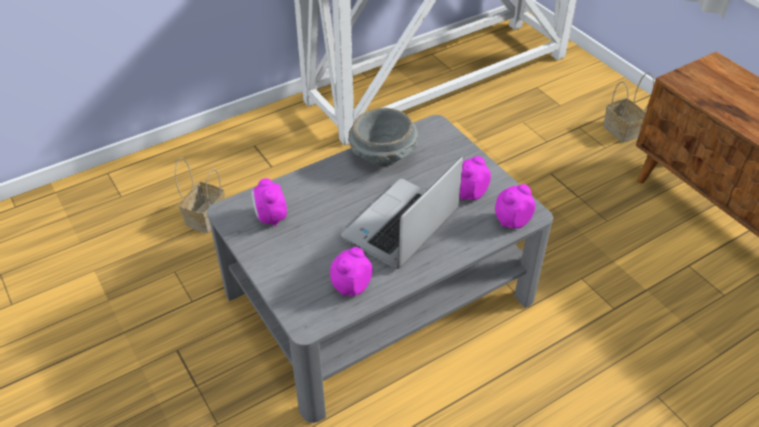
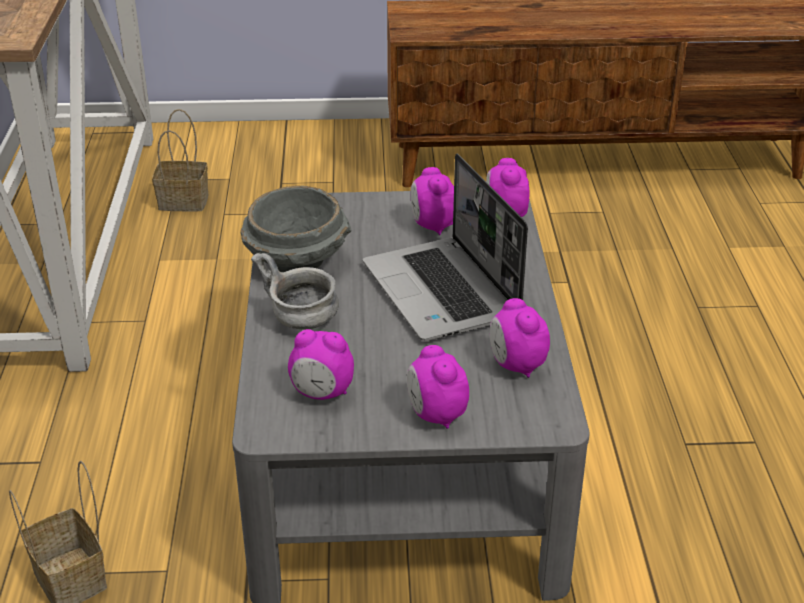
camera: 60 degrees left, 10 degrees down
(281, 270) = (436, 415): none -> alarm clock
(328, 182) = (302, 321): none -> grey bowl
(623, 131) = (321, 160): basket -> basket (185, 201)

